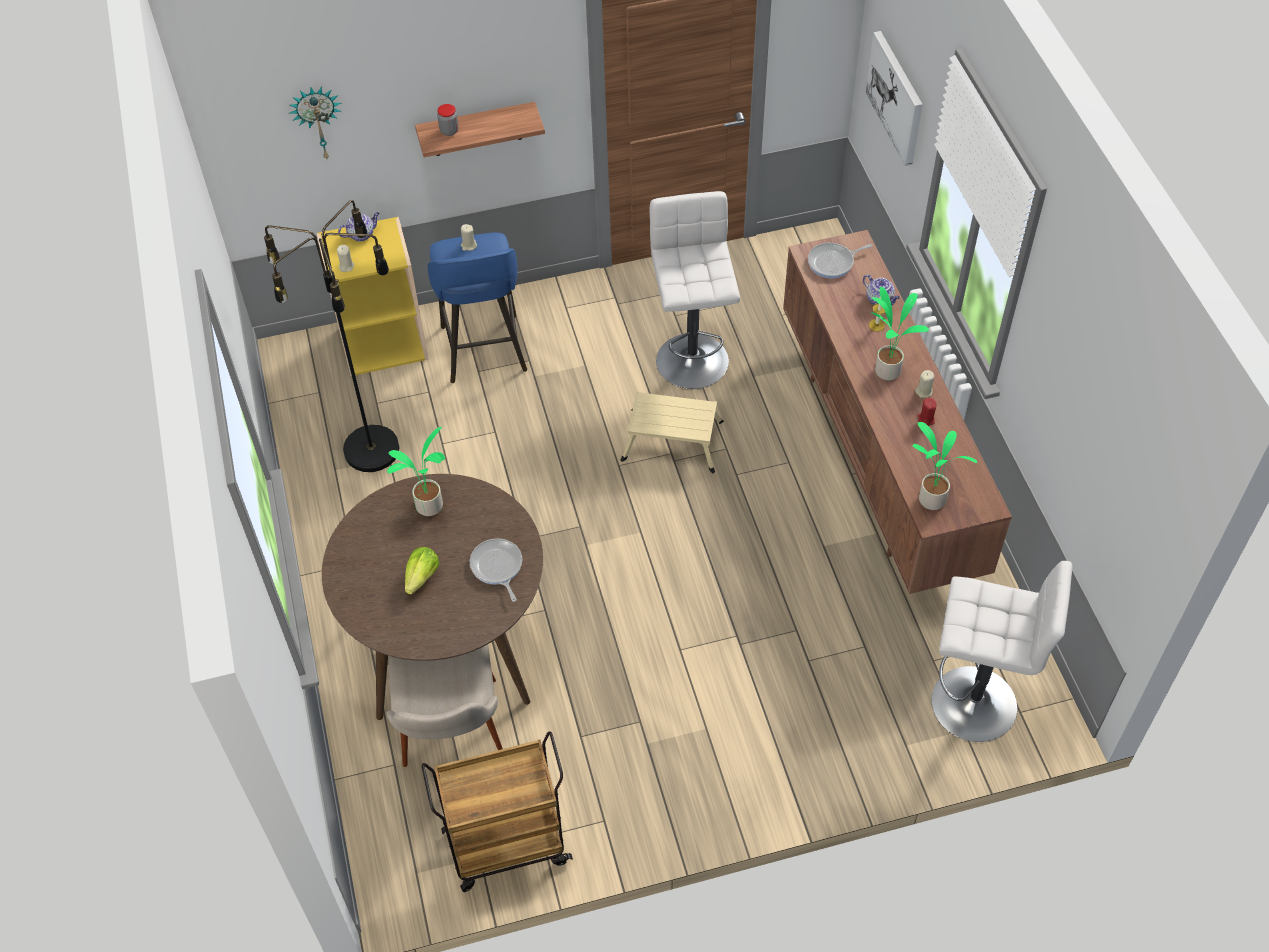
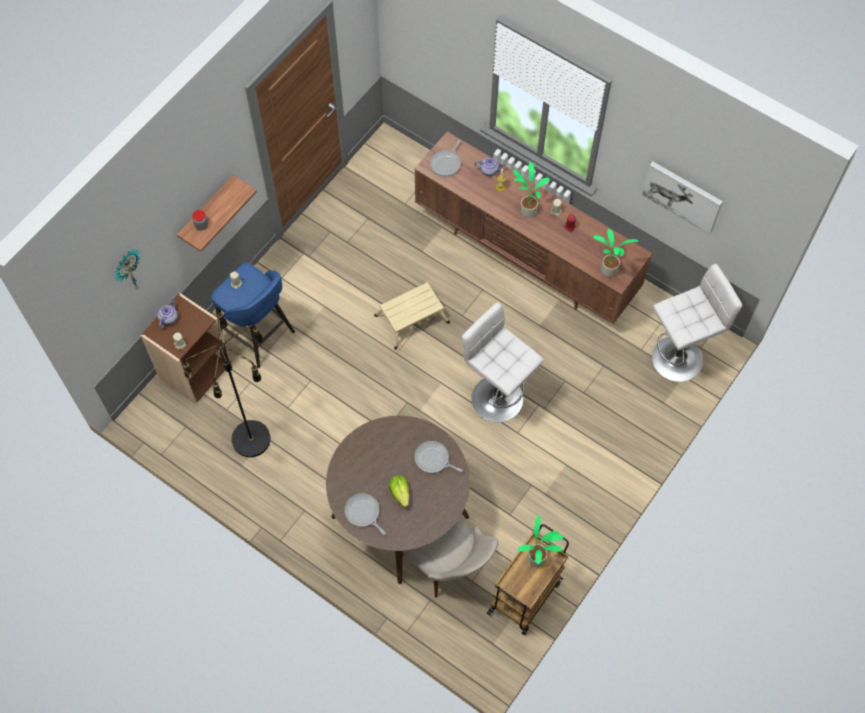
camera: 40 degrees left, 10 degrees up
(359, 569) = (363, 513): none -> frying pan
(385, 342) = (195, 370): yellow bookcase -> brown bookcase
(429, 507) = (367, 453): potted plant -> potted plant (537, 559)
(693, 360) = (381, 263): white stool -> white stool (497, 398)
(896, 97) = (435, 49): picture -> picture (682, 196)

